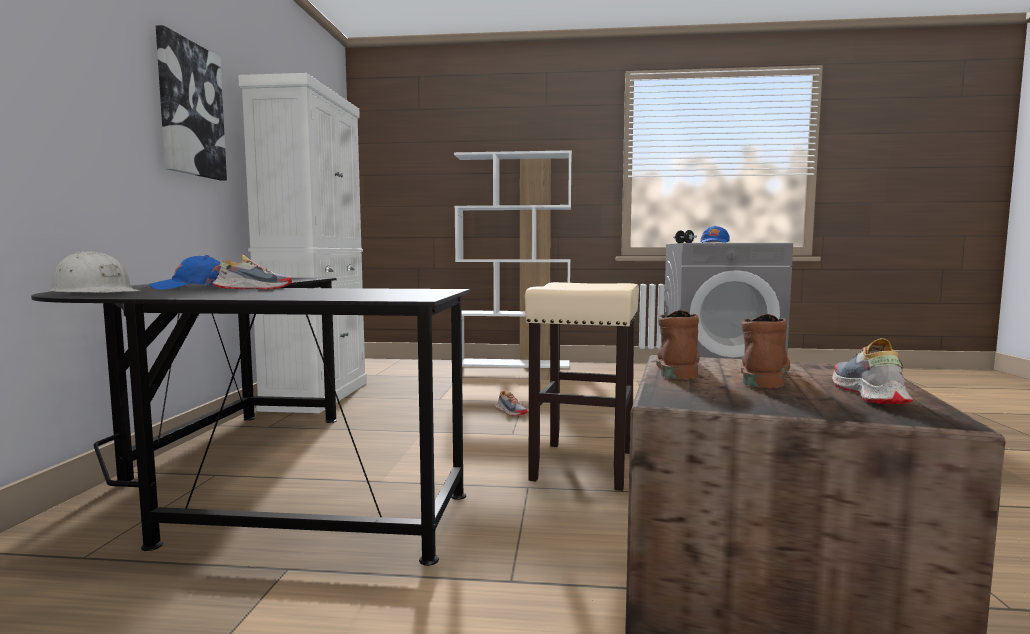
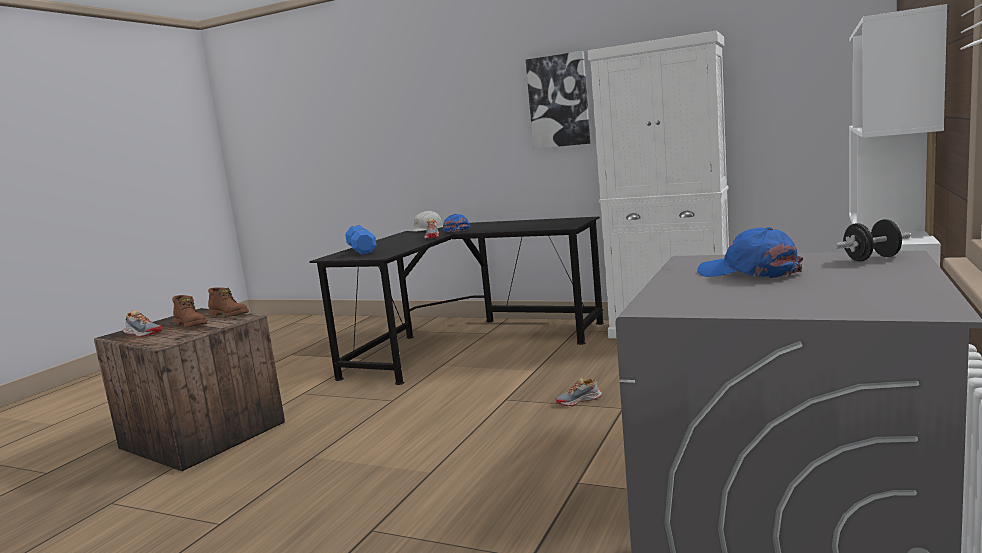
camera: 110 degrees right, 5 degrees up
(348, 295) = (361, 250): none -> blue dumbbell
(583, 466) = (409, 419): beige stool -> none

